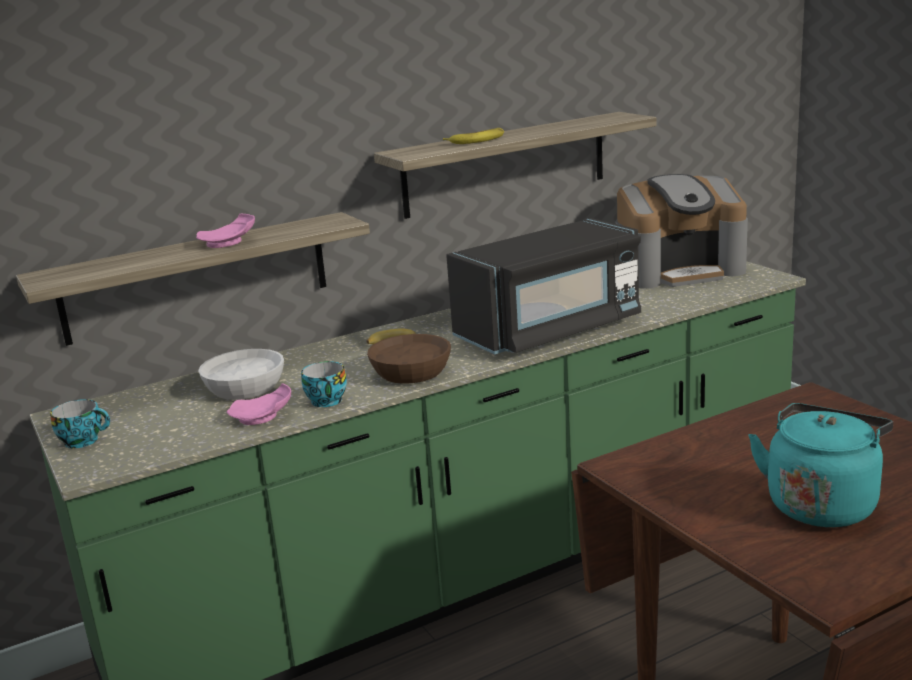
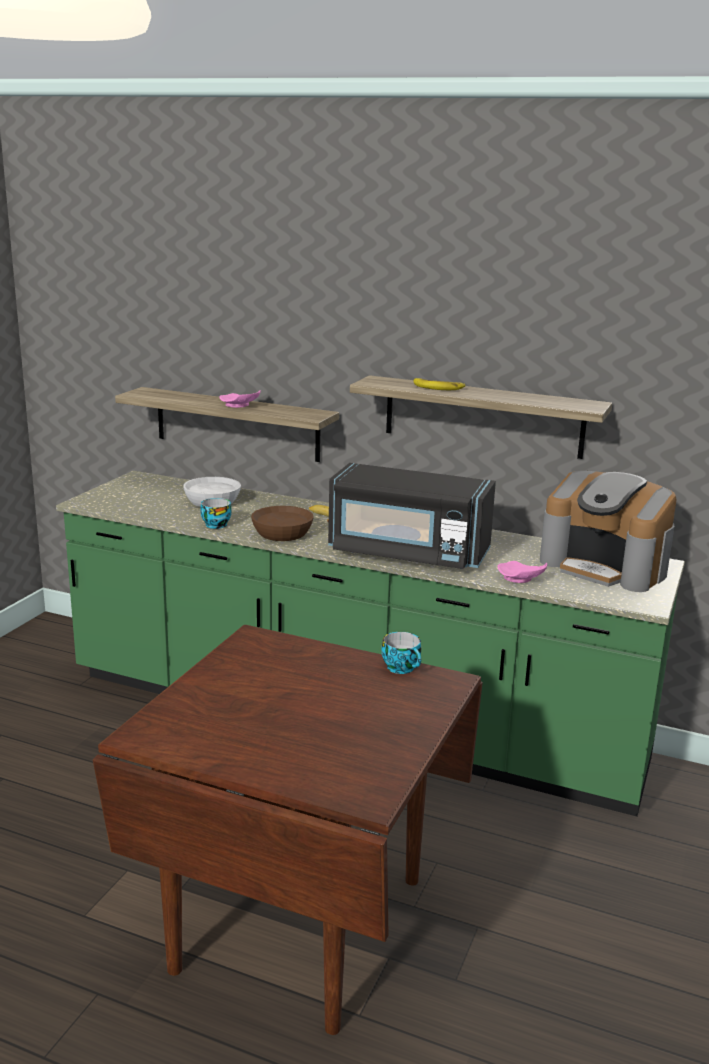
camera: 50 degrees right, 0 degrees up
(84, 440) = (112, 490): cup -> cup (402, 668)
(263, 417) = (178, 517): pink plate -> pink plate (520, 579)
(822, 504) = (260, 714): turquoise kettle -> none

